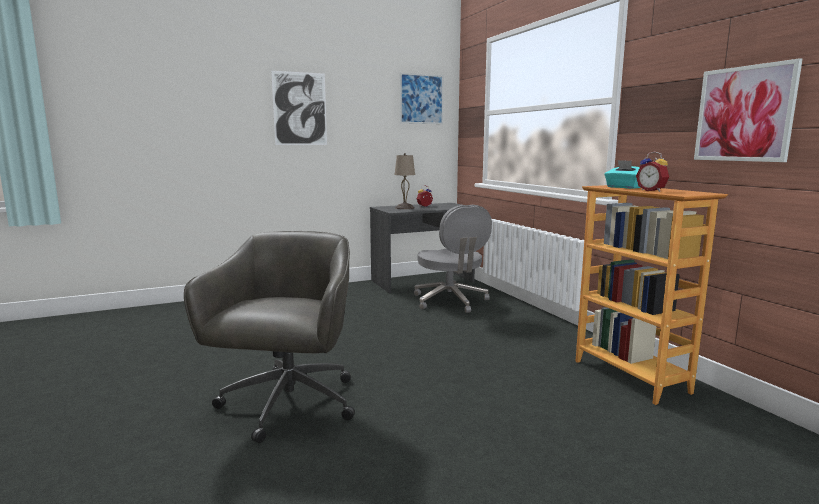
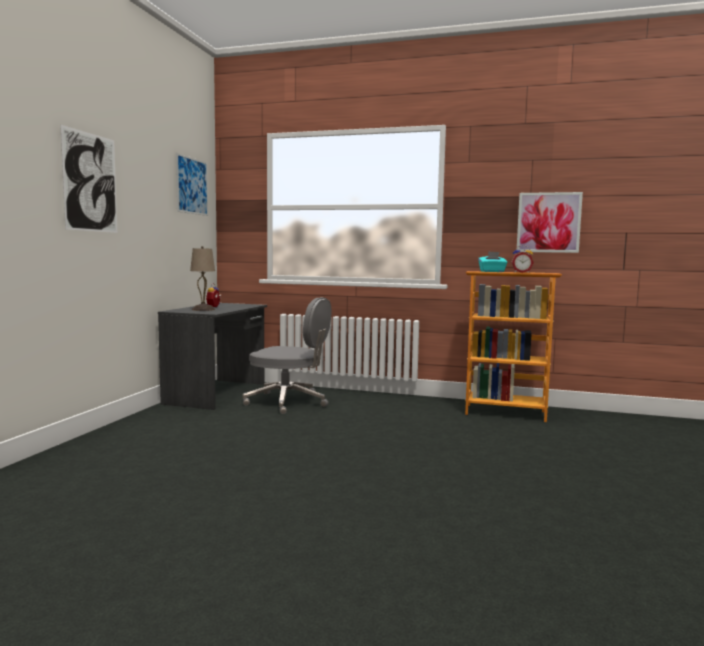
camera: 50 degrees left, 5 degrees down
(288, 405) = (395, 511): grey office chair -> none

